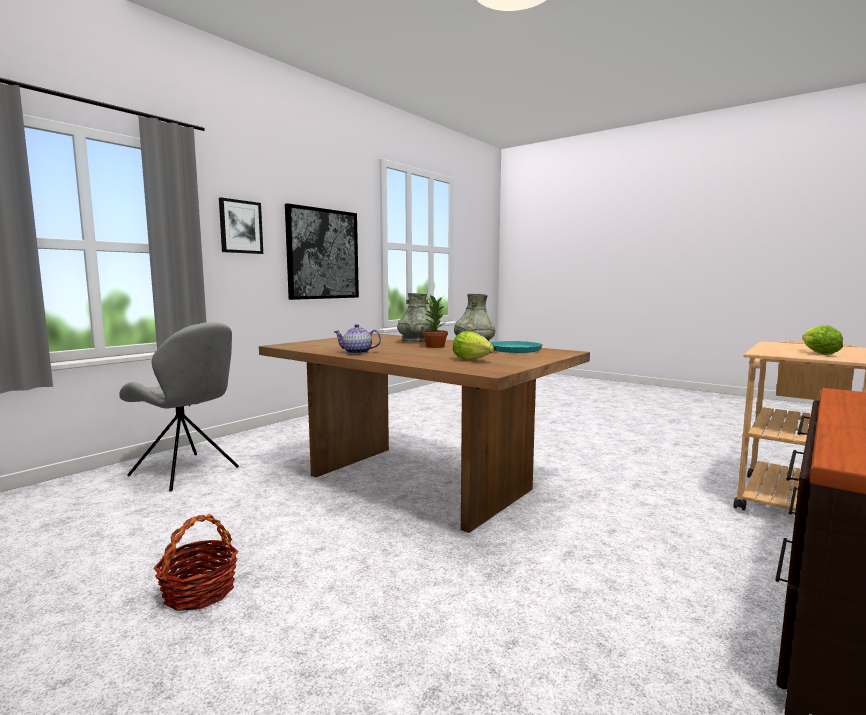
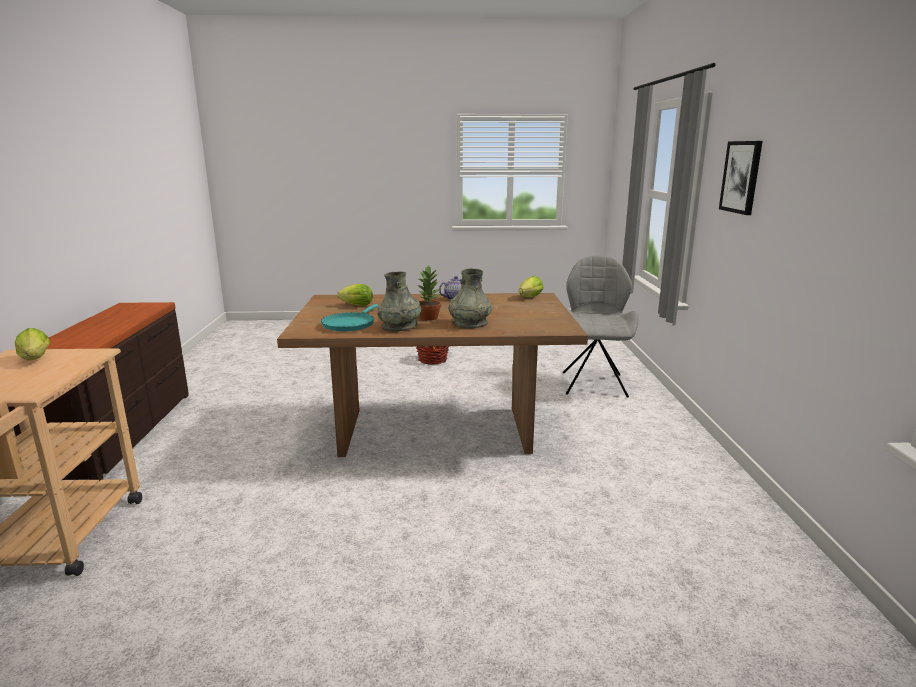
camera: 140 degrees right, 10 degrees up
(186, 472) = (593, 383): grey chair -> grey chair turned 105 degrees clockwise
(299, 345) = (529, 298): none -> lettuce
(323, 254) = (822, 224): picture -> none

